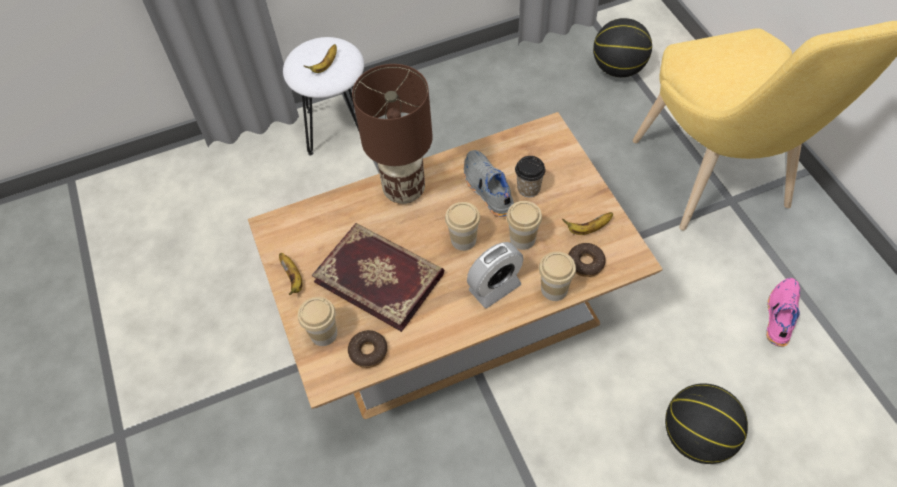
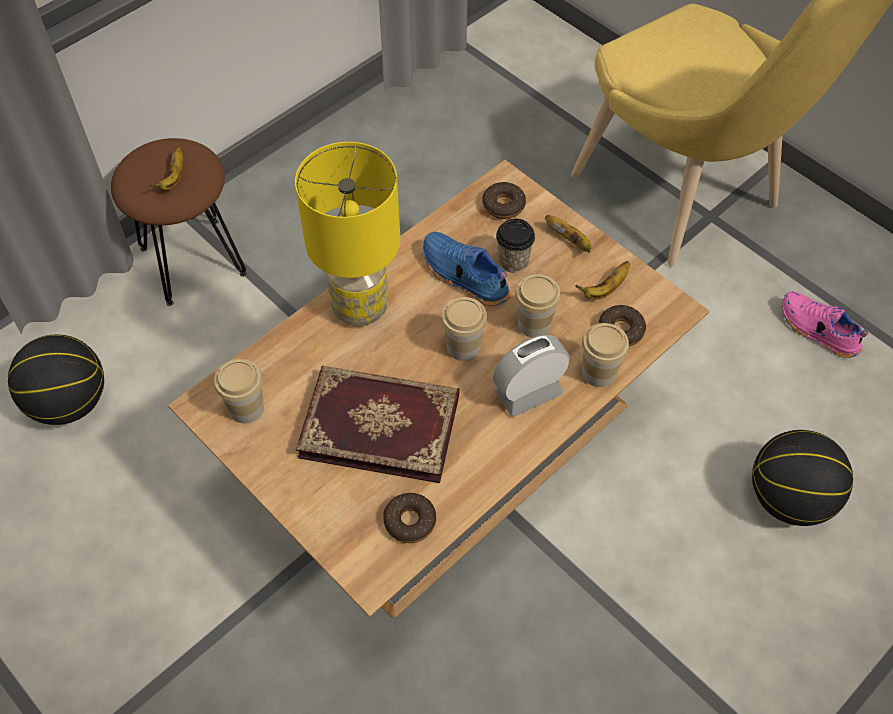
camera: 25 degrees left, 0 degrees up
(293, 279) = (268, 462): banana -> banana (570, 241)
(323, 334) = (342, 518): cup -> cup (246, 408)
(338, 129) = (194, 260): white stool -> brown stool
(405, 190) = (361, 307): brown table lamp -> yellow table lamp
(487, 189) = (463, 277): grey shoe -> blue shoe
(495, 287) = (528, 392): alarm clock -> alarm clock turned 150 degrees counterclockwise
(540, 145) = (503, 205): none -> donut
(618, 68) = (516, 94): basketball -> basketball (69, 402)
(779, 315) = (817, 331): pink shoe -> pink shoe turned 45 degrees counterclockwise

